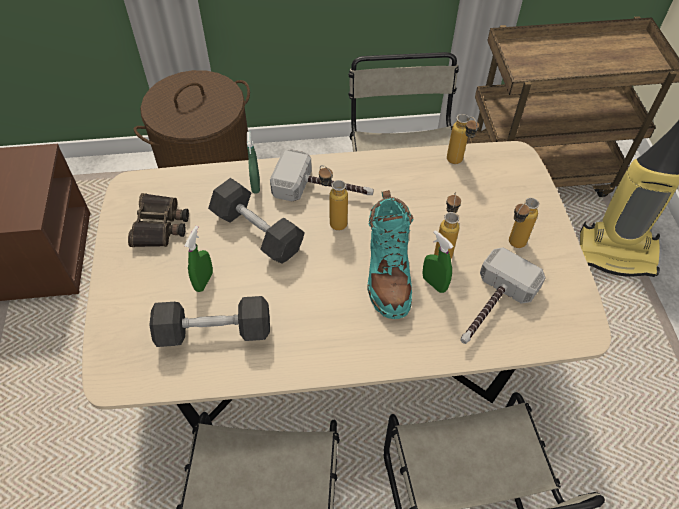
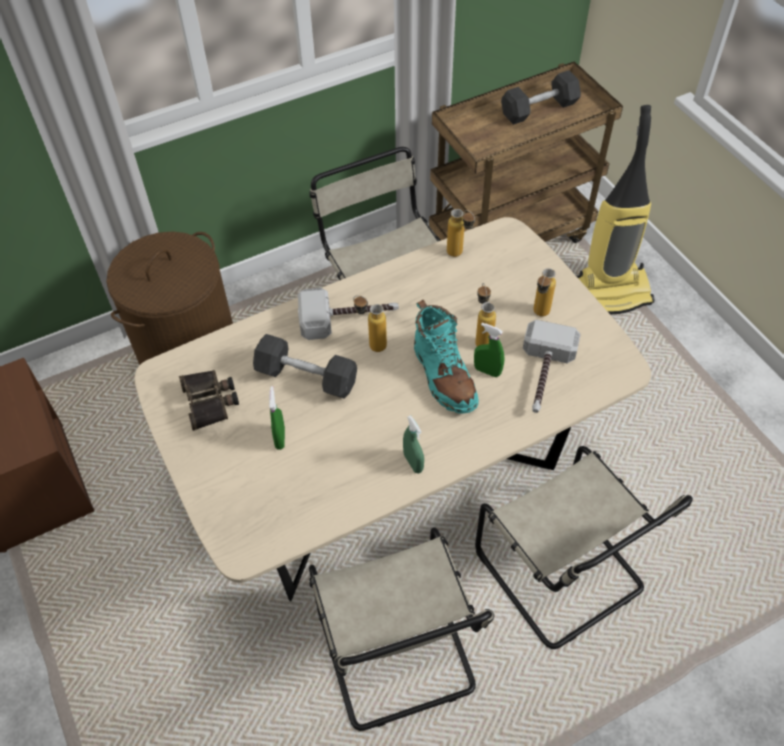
camera: 20 degrees left, 0 degrees up
(214, 331) = (314, 479): grey dumbbell -> grey dumbbell (539, 109)
(255, 185) = (281, 334): green spray bottle -> green spray bottle (413, 463)

